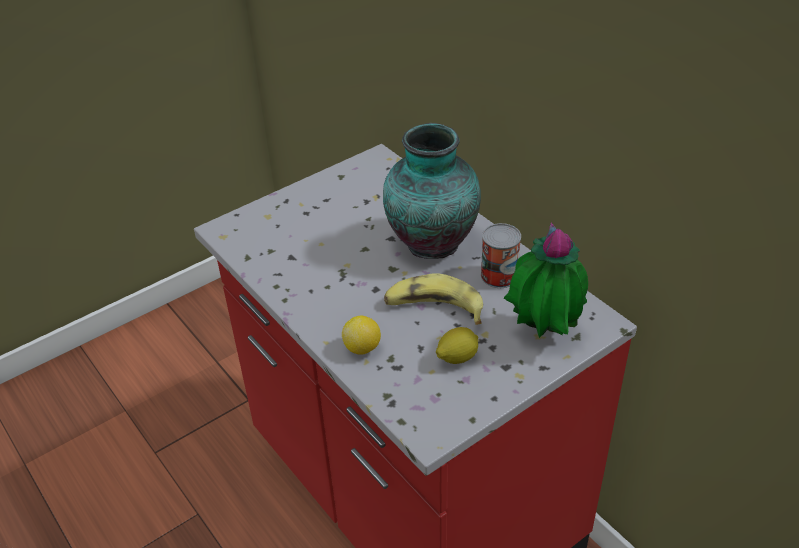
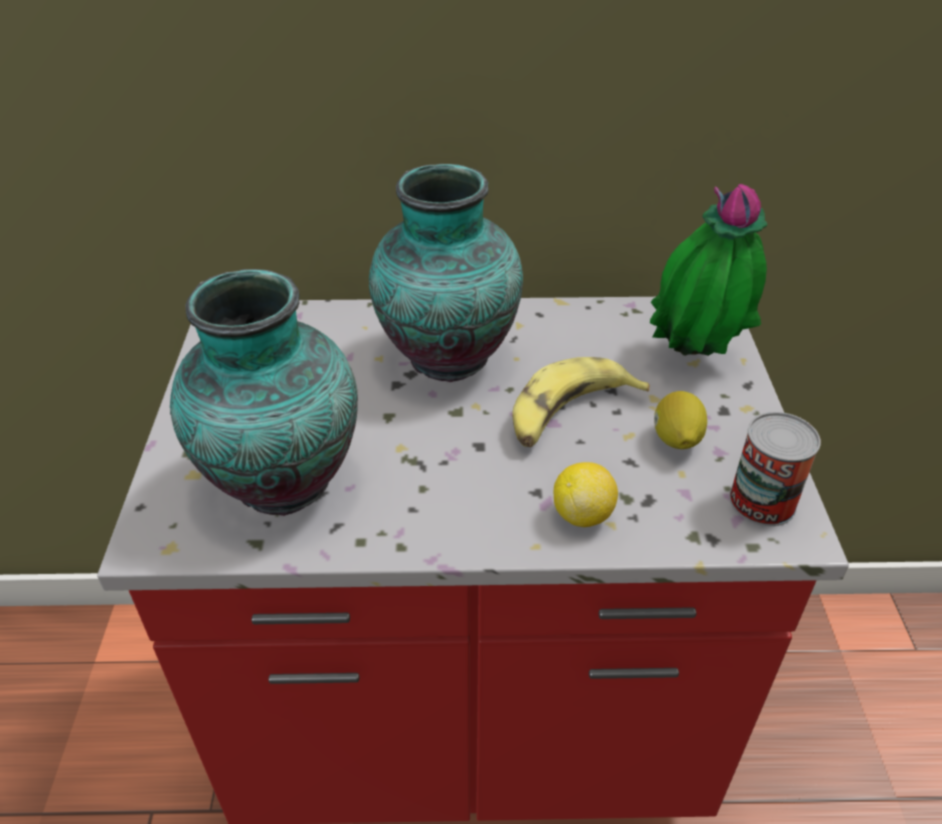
camera: 55 degrees left, 0 degrees up
(287, 242) = (279, 482): none -> vase
(499, 275) = (564, 338): can -> can (762, 501)

